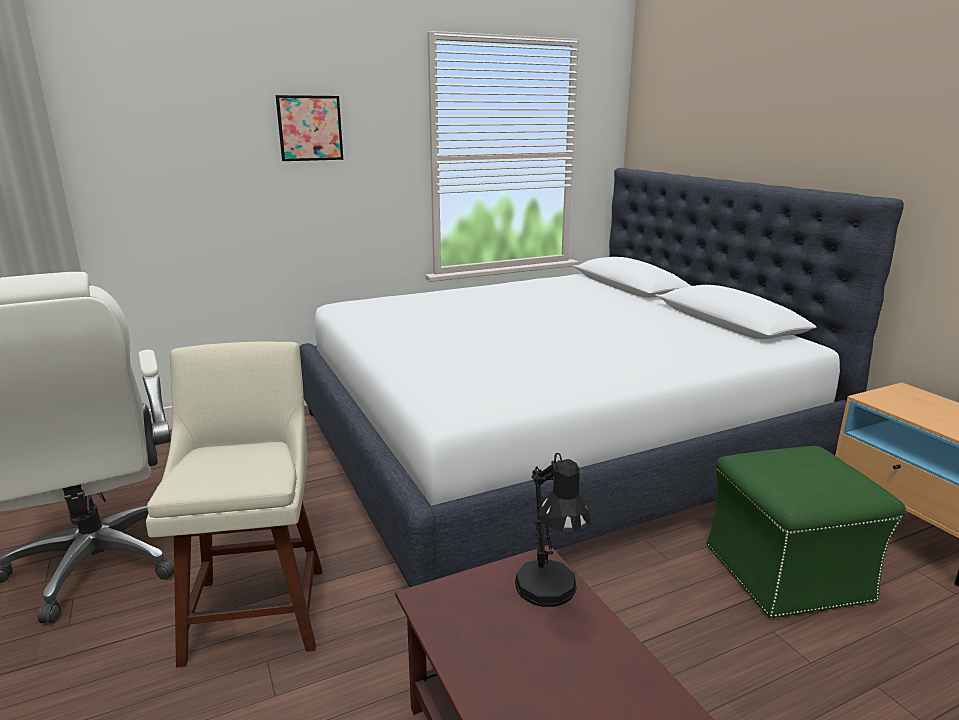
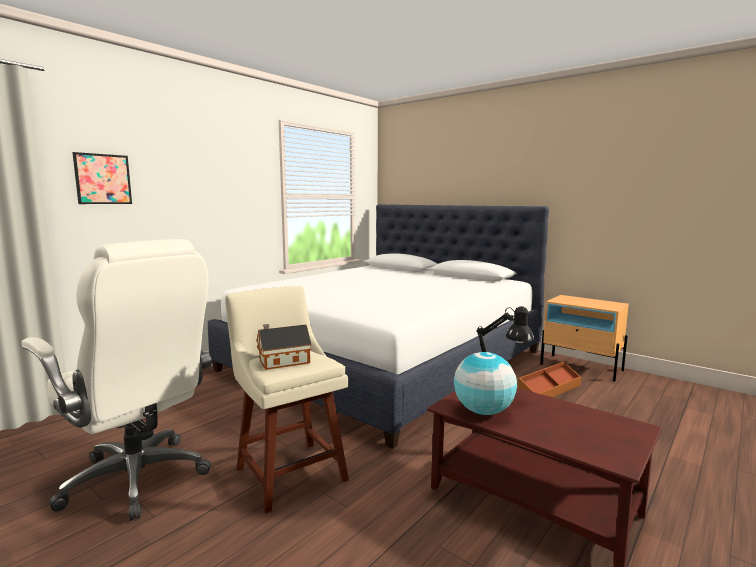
camera: 25 degrees left, 10 degrees down
(218, 464) = (282, 361): none -> toy house
(310, 128) = (212, 173): picture -> picture (103, 179)
(471, 630) = (483, 411): none -> globe
(788, 572) = (548, 391): green ottoman -> brown storage box

